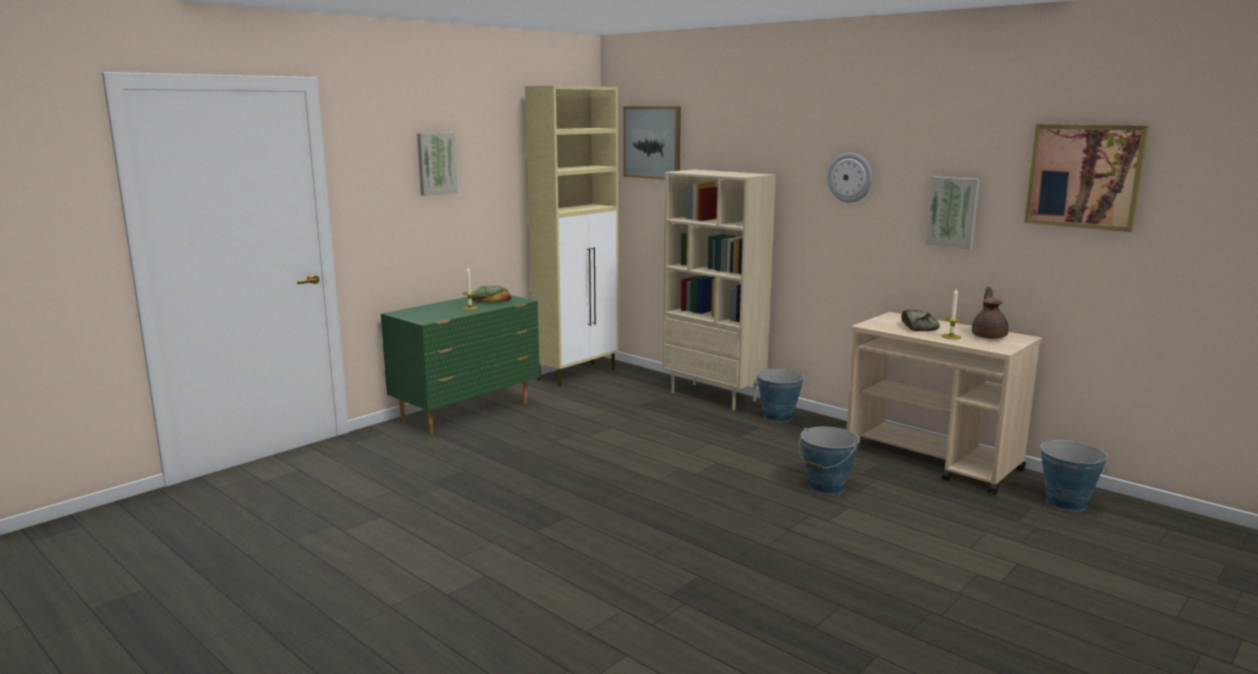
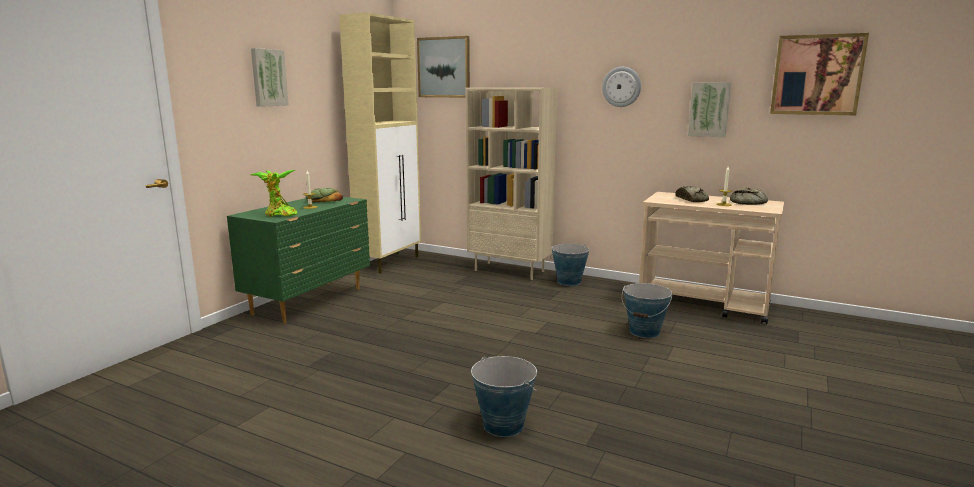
camera: 15 degrees left, 0 degrees up
(432, 316) = (279, 215): none -> potted plant
(989, 336) = (749, 203): brown teapot -> bread
(1066, 503) = (817, 324): bucket -> bucket (503, 425)

